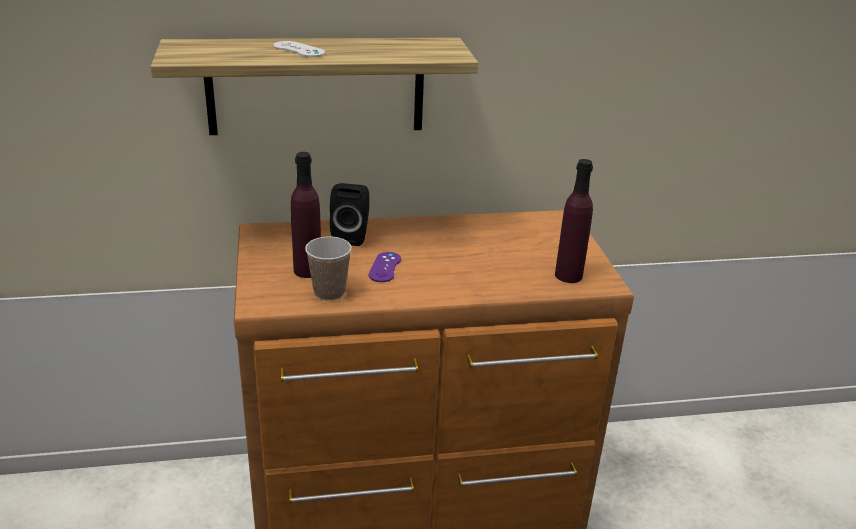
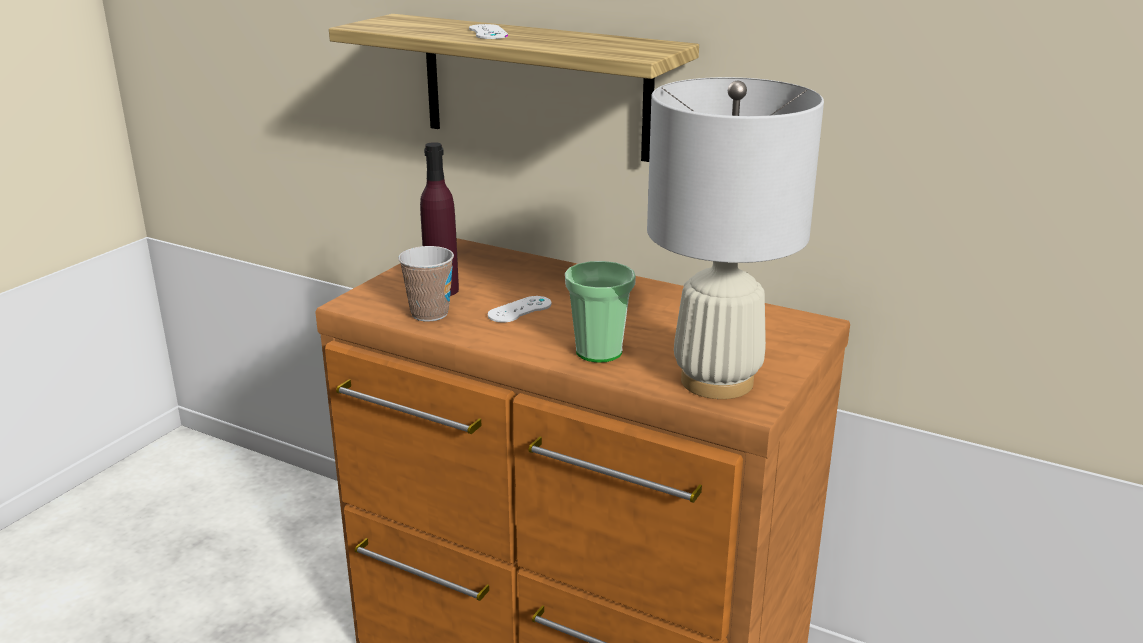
camera: 40 degrees right, 5 degrees down
(352, 236) = (534, 274): black speaker -> none
(385, 267) = (520, 310): purple game controller -> white game controller
(479, 280) = (599, 352): none -> cup
(568, 275) = (716, 381): purple bottle -> white table lamp

